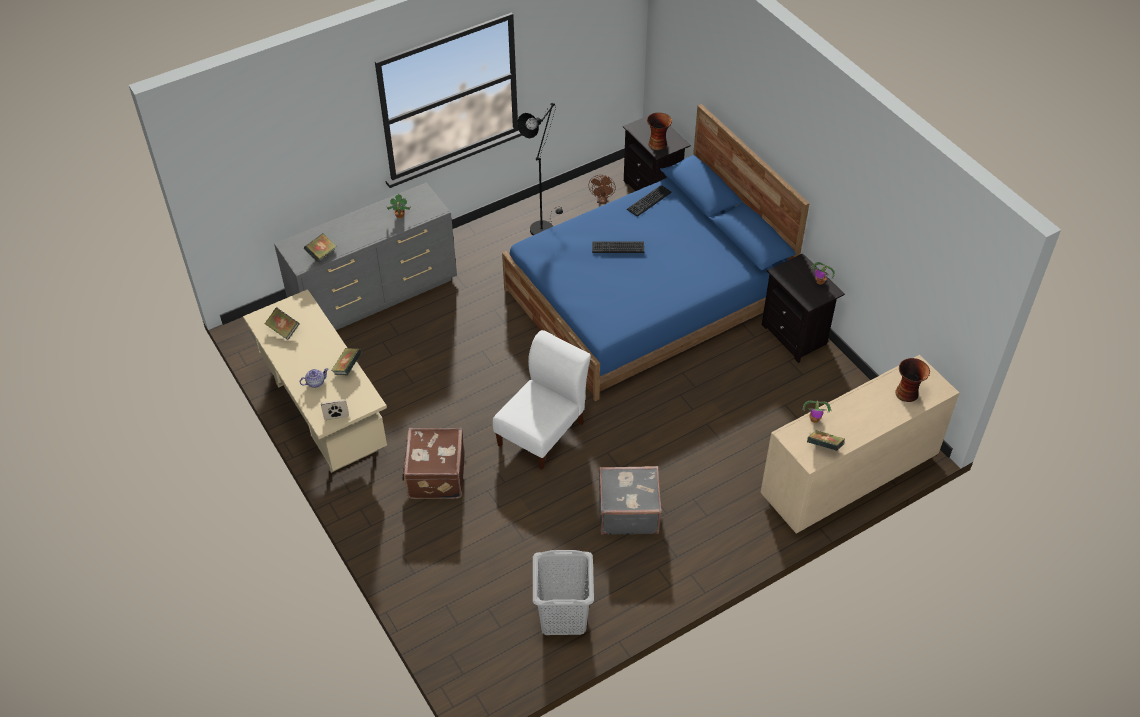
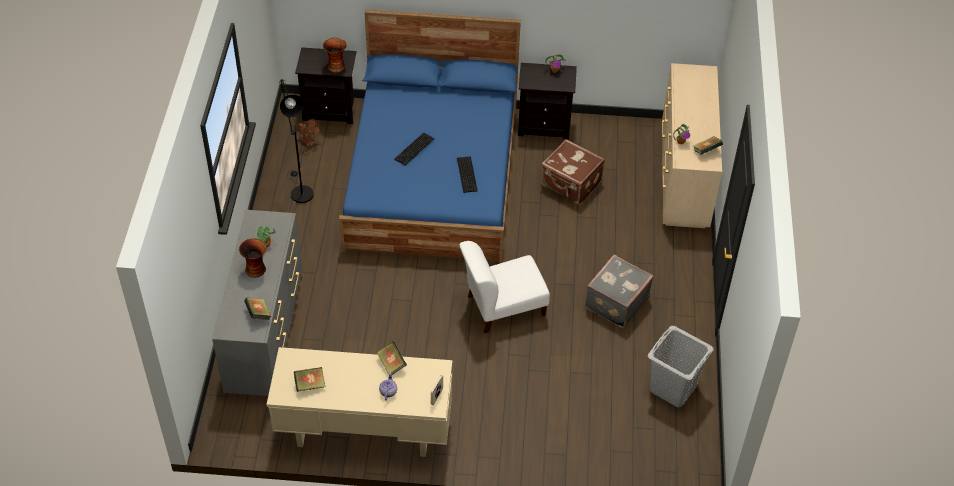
camera: 55 degrees left, 0 degrees up
(435, 476) = (487, 393): brown suitcase -> brown suitcase (570, 185)
(543, 431) = (502, 307): white chair -> white chair turned 90 degrees counterclockwise
(650, 201) = (383, 106): keyboard -> keyboard (467, 174)
(907, 393) = (697, 88): vase -> vase (256, 269)

